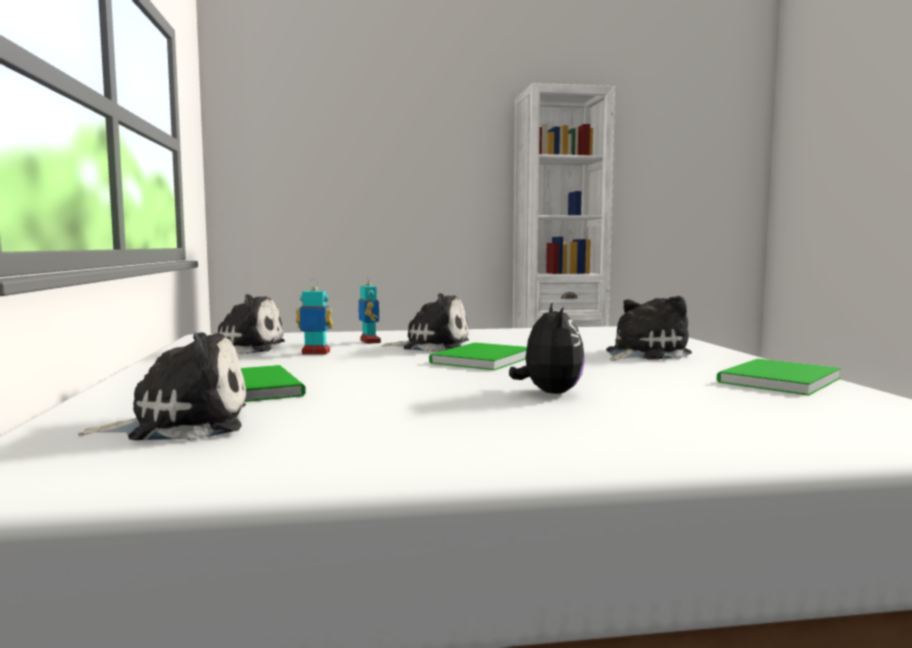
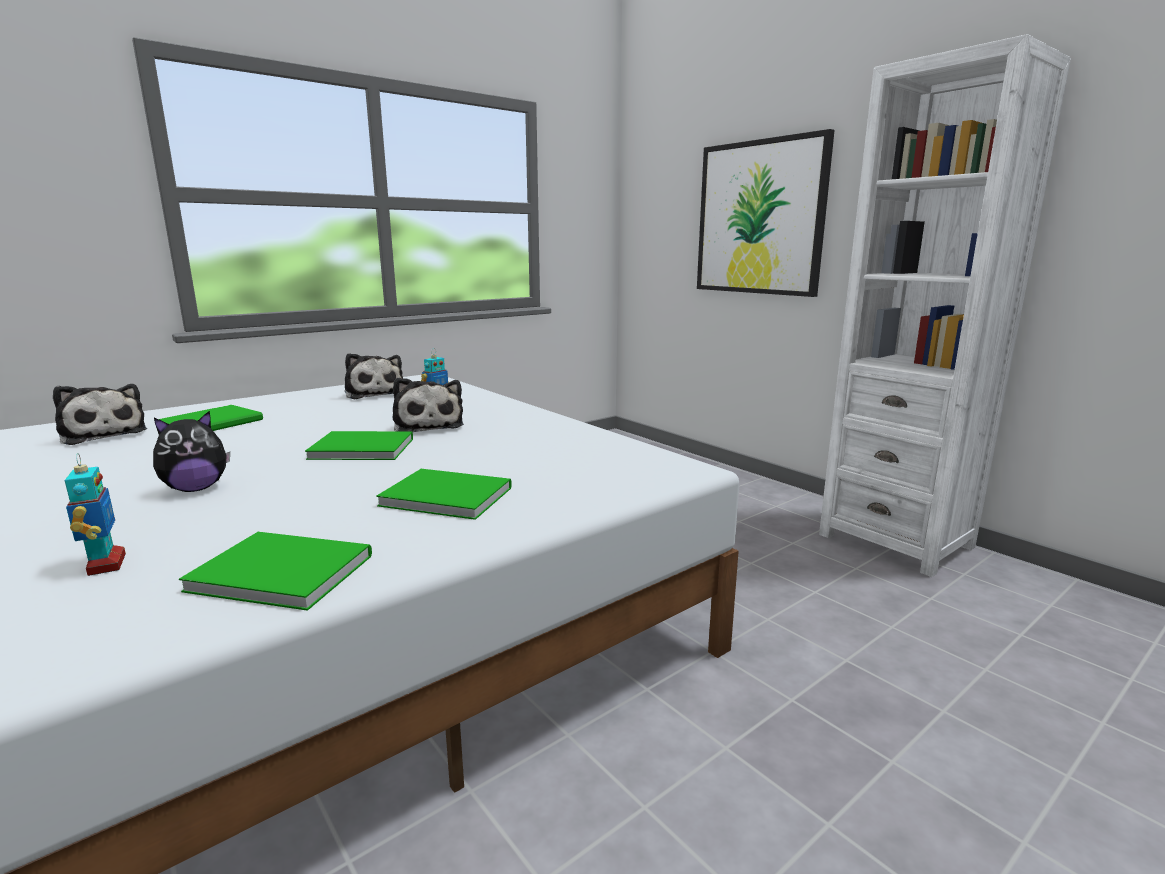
camera: 60 degrees right, 10 degrees up
(315, 353) = (365, 408): toy robot -> toy robot (105, 565)
(391, 177) = (759, 218): none -> picture
(643, 354) = (445, 495): plush toy -> green book

